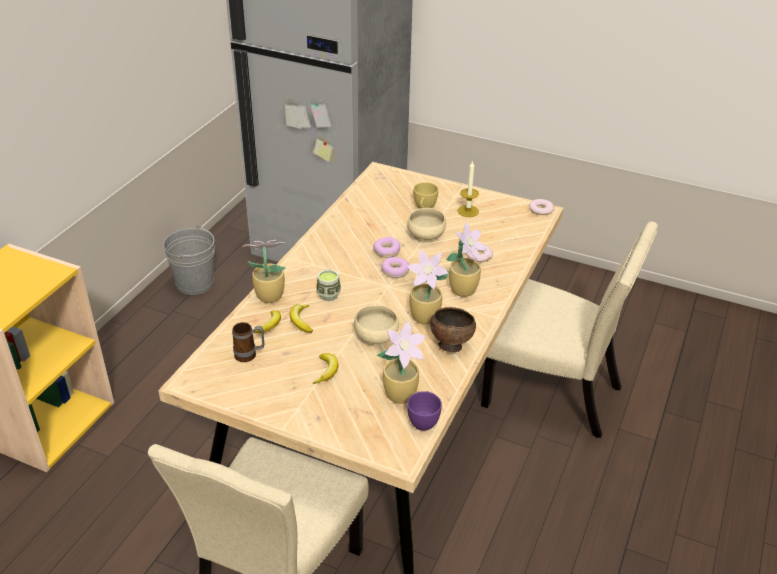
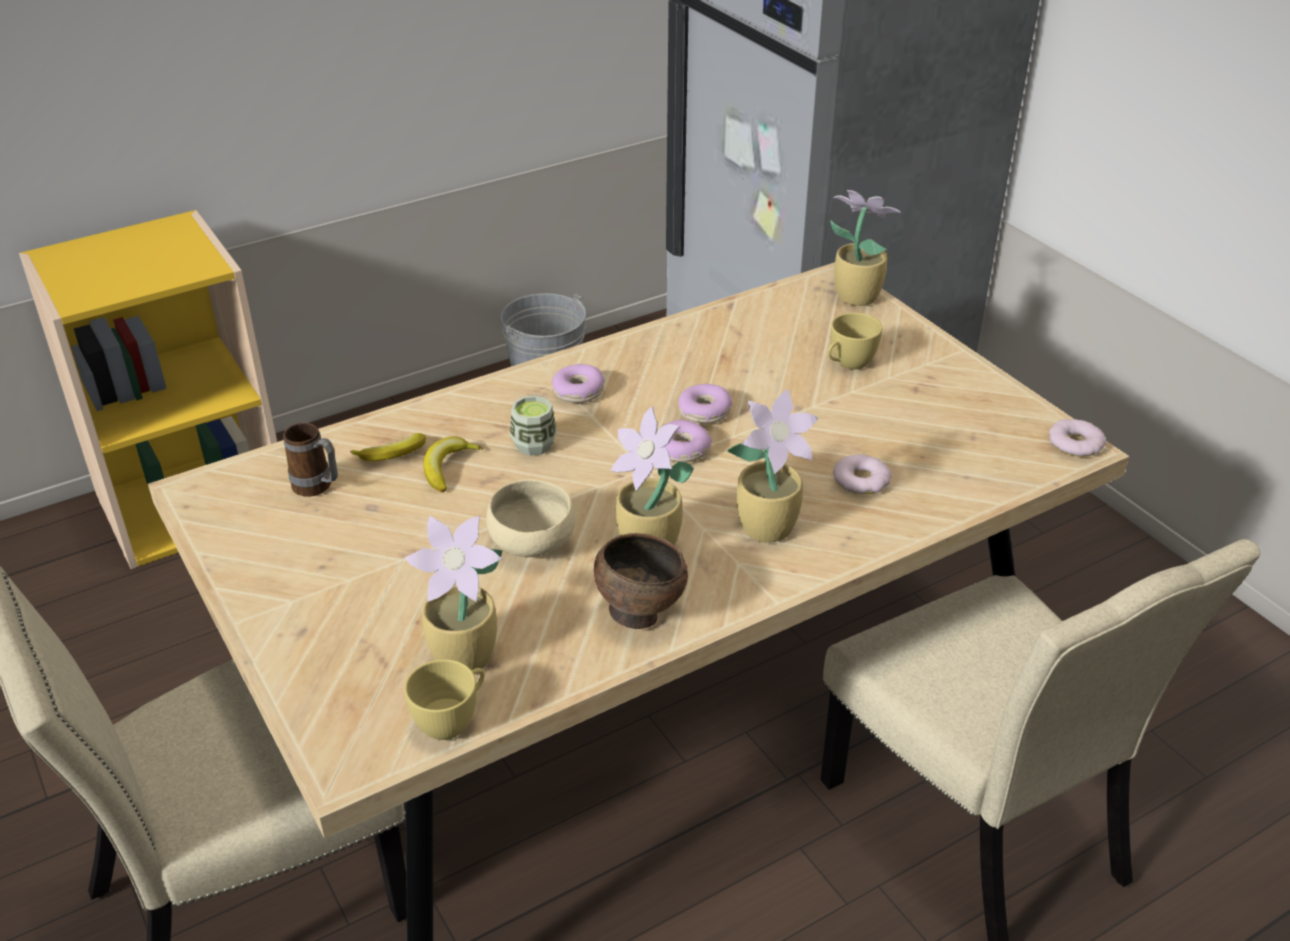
camera: 35 degrees right, 0 degrees up
(268, 296) = (444, 410): potted plant -> potted plant (855, 296)
(322, 263) = (578, 391): none -> donut
(326, 371) = (396, 563): banana -> none
(424, 420) = (452, 720): purple cup -> yellow cup
(426, 236) = (800, 411): beige bowl -> none
(468, 211) = (925, 396): candle -> none

